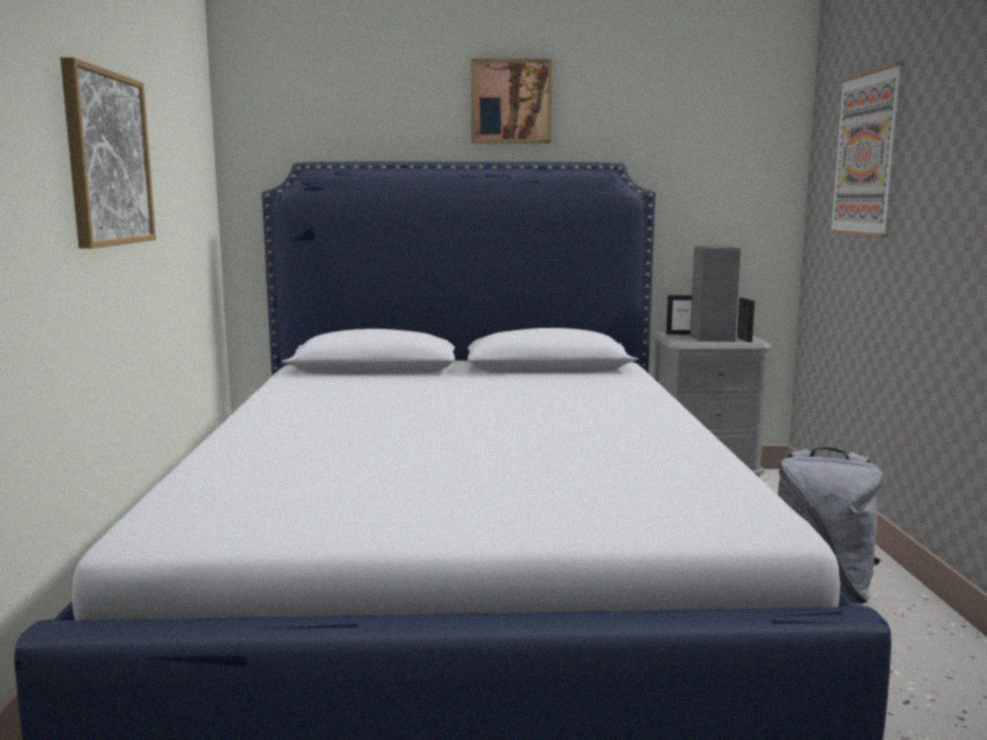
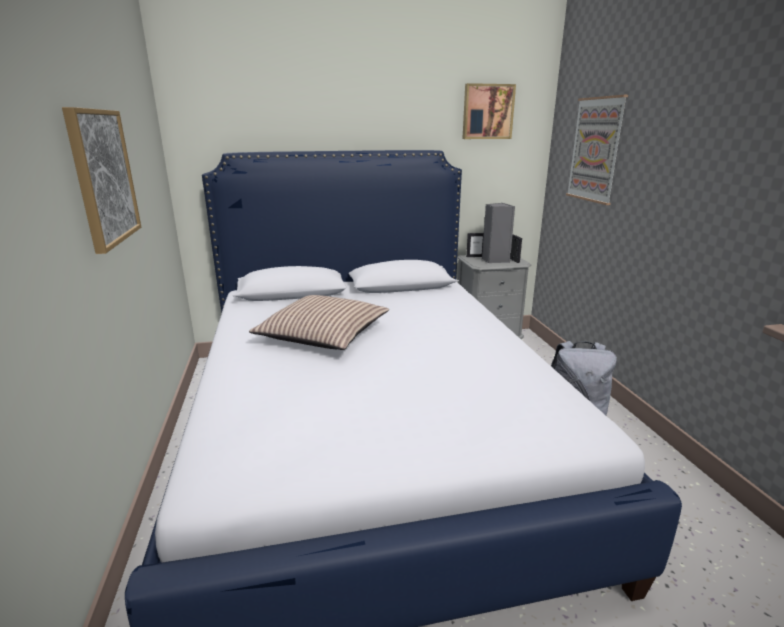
camera: 10 degrees left, 10 degrees up
(395, 408) = (323, 334): none -> pillow
(510, 102) = (368, 108): picture -> picture (487, 112)

